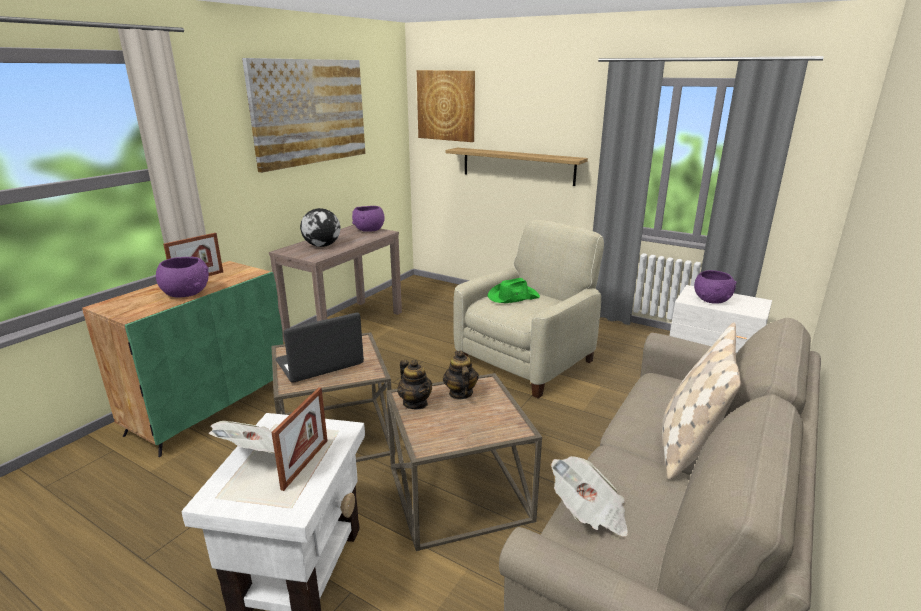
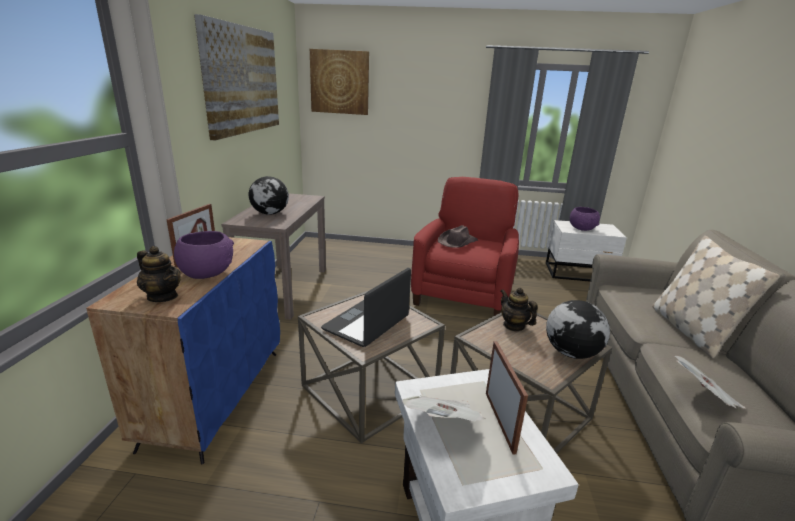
camera: 25 degrees left, 0 degrees up
(210, 407) = (215, 395): green cabinet -> blue cabinet
(368, 230) = (295, 197): purple bowl -> none
(415, 403) = (491, 342): teapot -> teapot (163, 296)
(486, 431) = (571, 352): none -> globe
(512, 297) = (457, 242): green hat -> brown hat
(517, 166) = (409, 135): shelf -> none
(527, 361) = (463, 294): beige armchair -> red armchair

